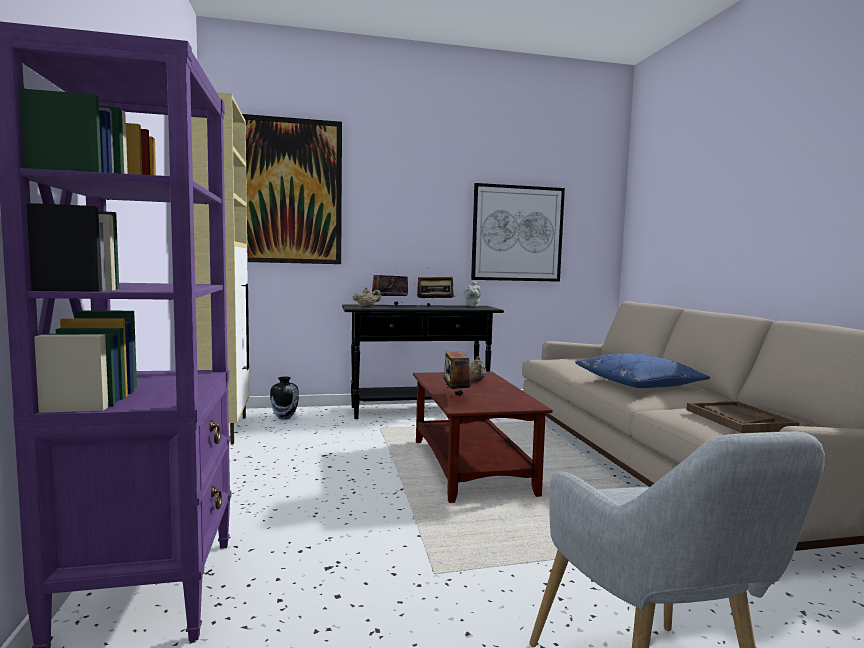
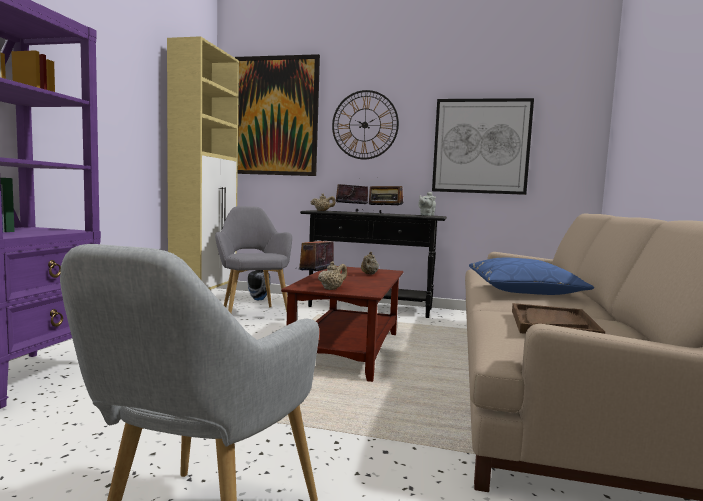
camera: 25 degrees right, 0 degrees up
(307, 438) = (252, 313): none -> grey armchair
(397, 206) = (364, 125): none -> wall clock
(492, 406) = (332, 289): none -> beige teapot

